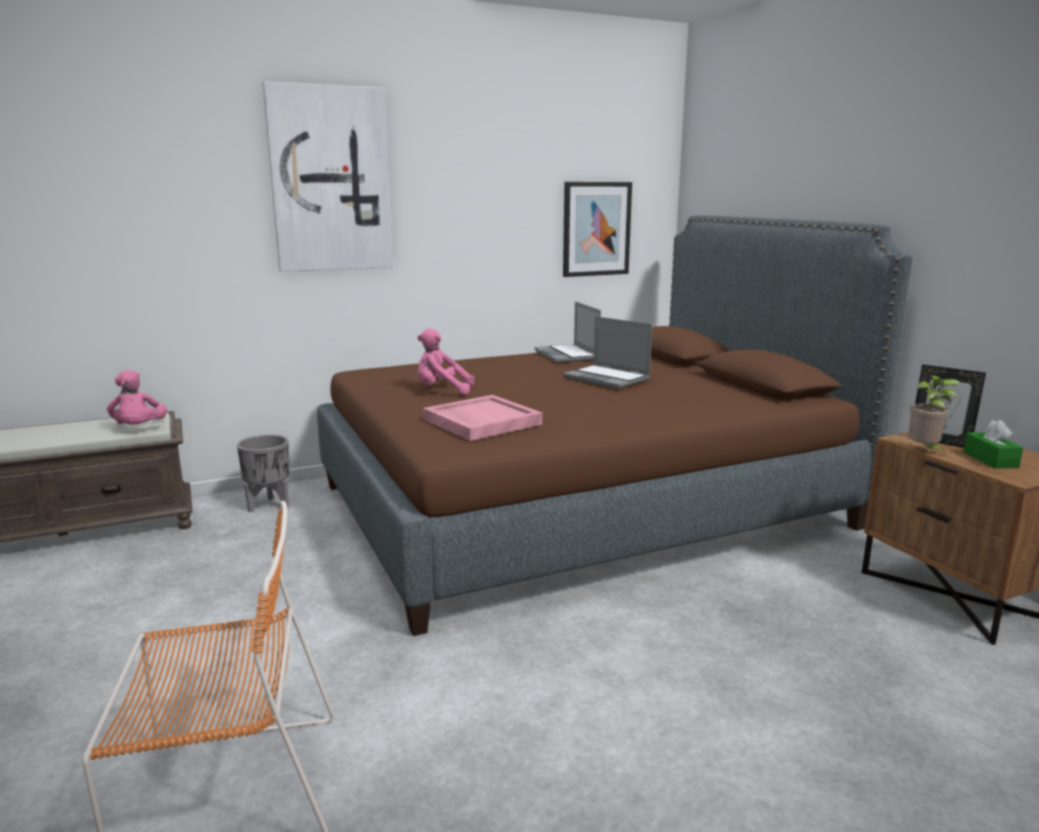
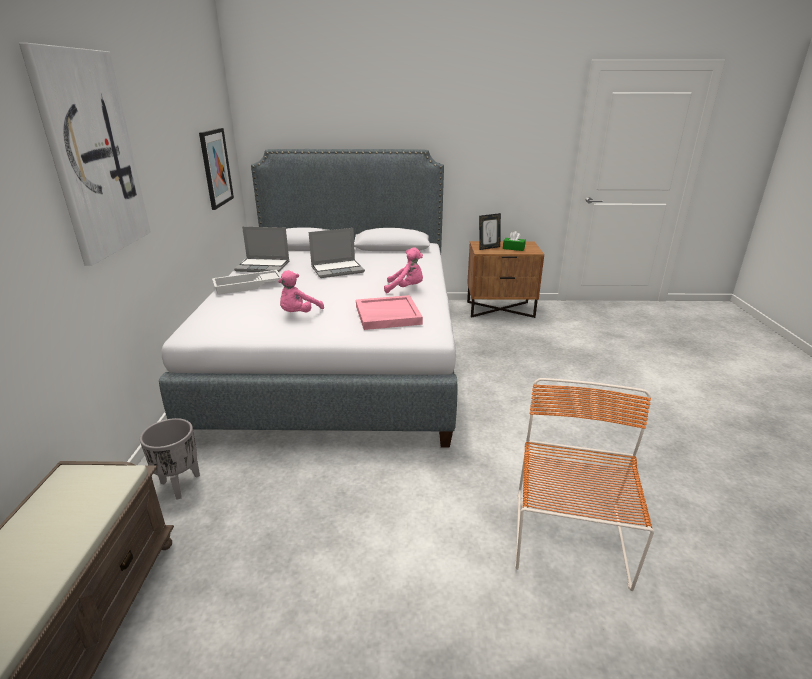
camera: 65 degrees left, 10 degrees up
(139, 429) = (108, 485): pink plush toy -> pink plush toy (406, 288)
(496, 362) = (247, 286): none -> white tray
(581, 505) = (338, 355): brown bed -> grey bed
(924, 451) = (497, 253): potted plant -> none

